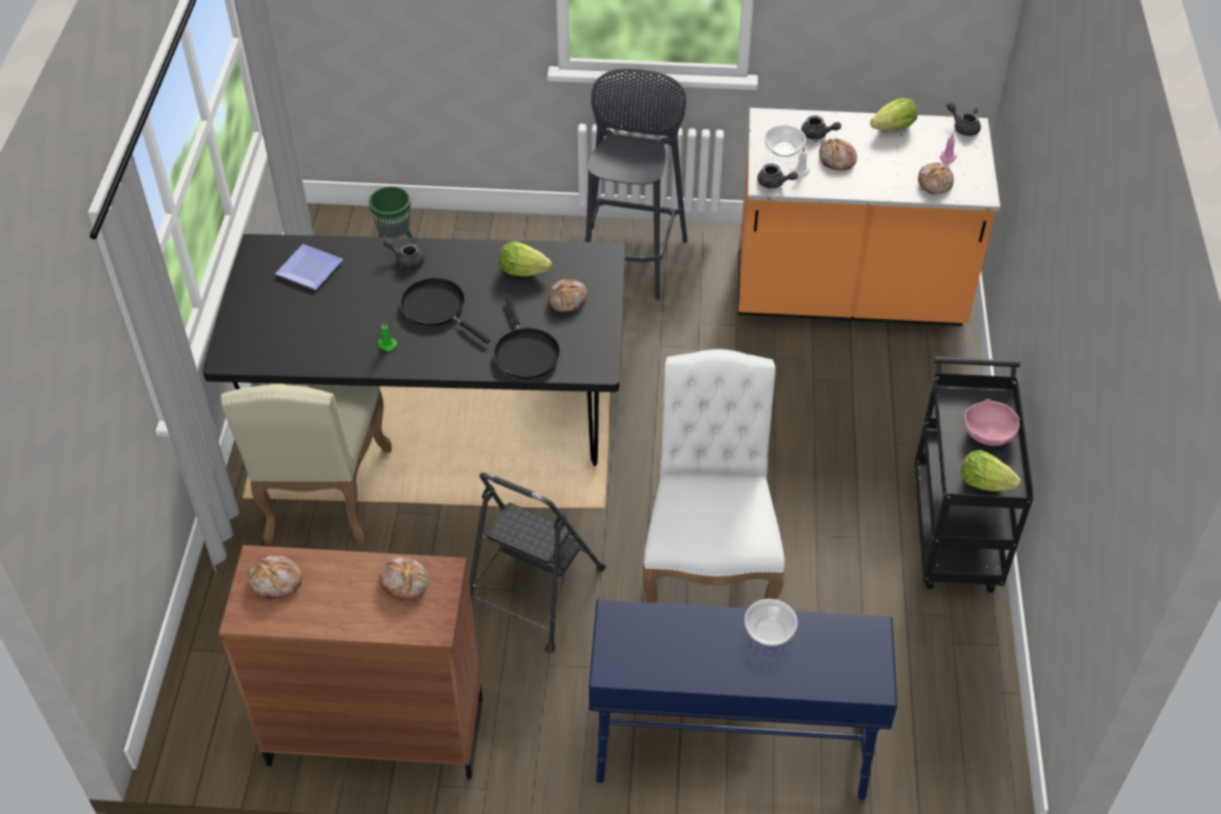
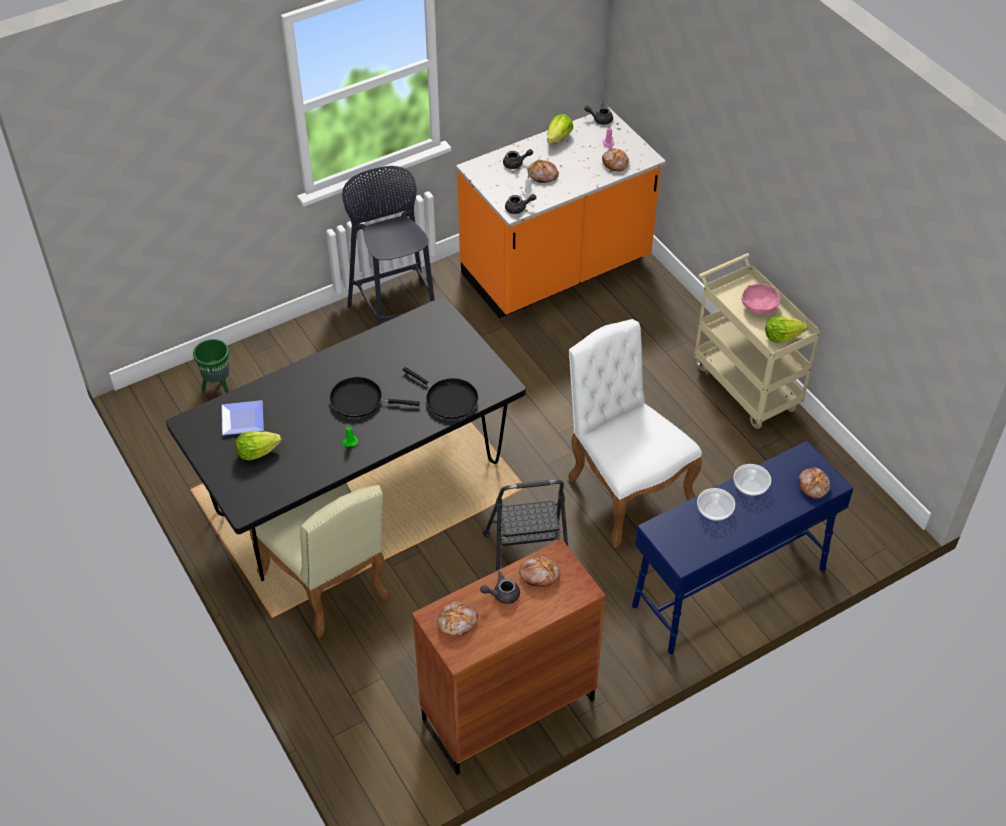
camera: 35 degrees left, 0 degrees up
(406, 259) = (306, 378): grey teapot -> grey teapot (502, 594)
(523, 270) = (394, 346): lettuce -> lettuce (257, 452)
(568, 300) = (443, 351): bread -> bread (814, 485)
(783, 150) = (504, 183): bowl -> bowl (715, 511)
(953, 532) = (743, 387): black cart -> beige cart

